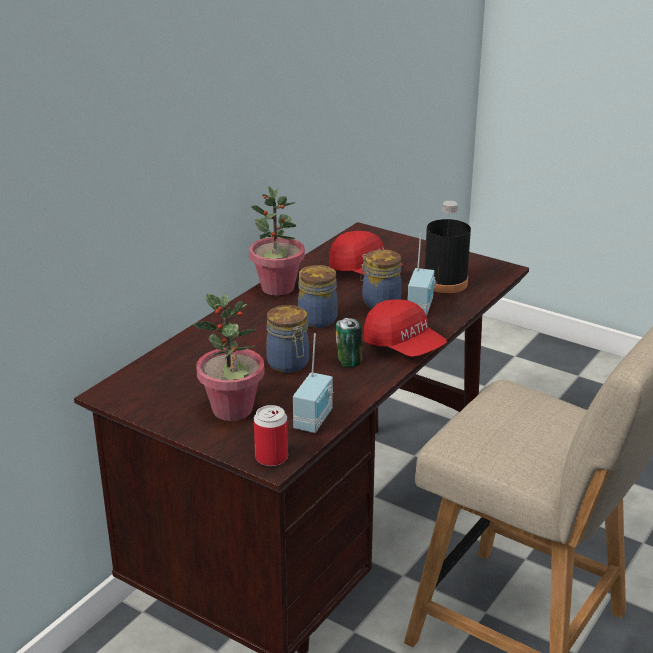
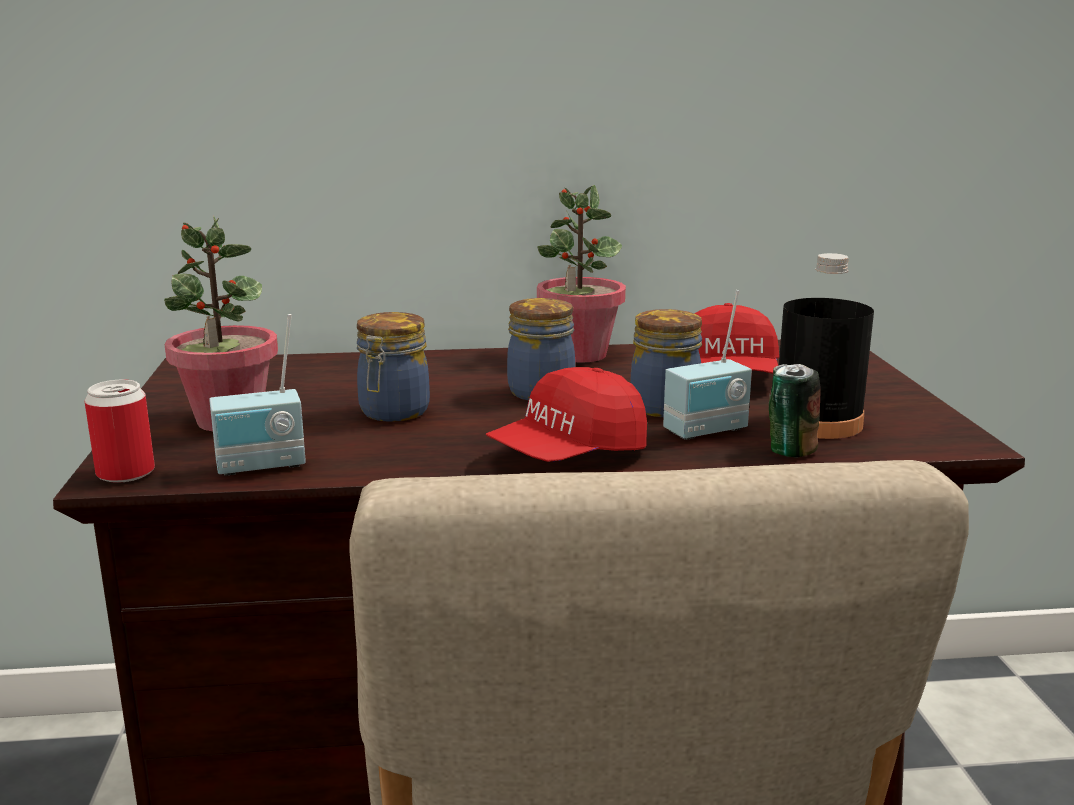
camera: 50 degrees right, 10 degrees down
(348, 362) = (457, 438): can -> can (789, 450)
(404, 346) = (568, 454): red cap -> red cap turned 45 degrees clockwise

